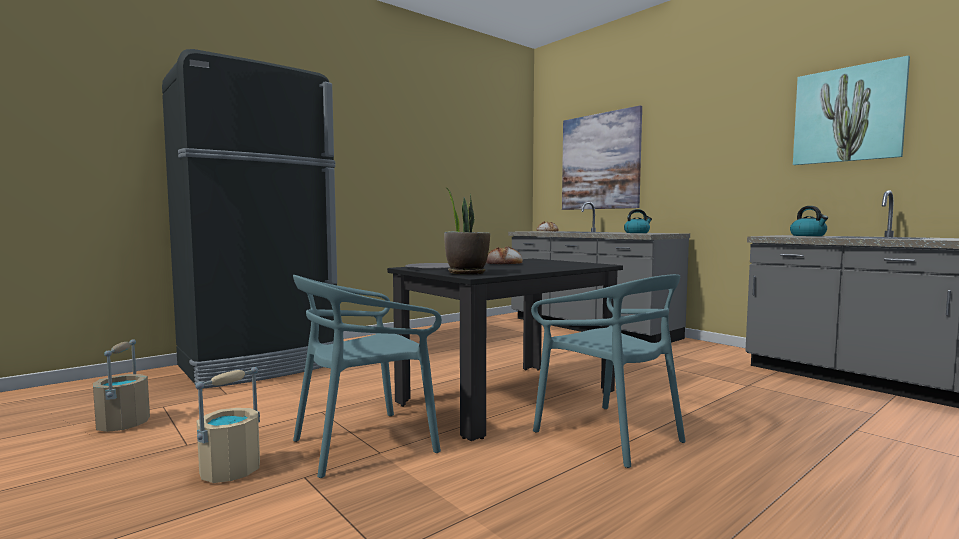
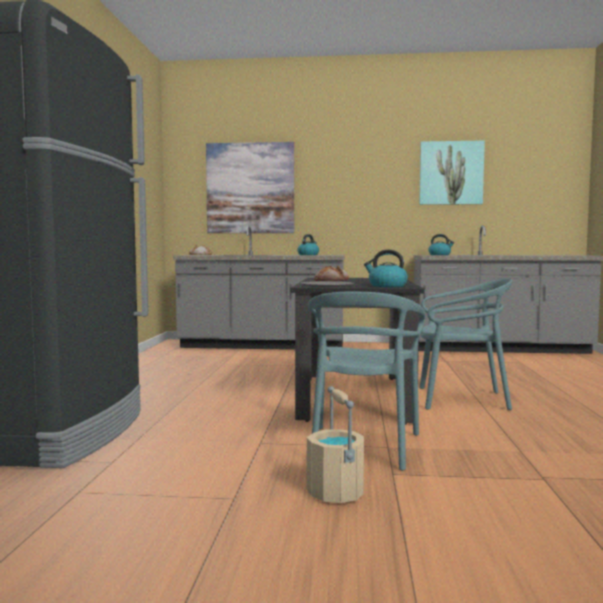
camera: 45 degrees left, 0 degrees up
(122, 424) = (95, 517): beige bucket -> none
(466, 273) = (386, 286): potted plant -> kettle

